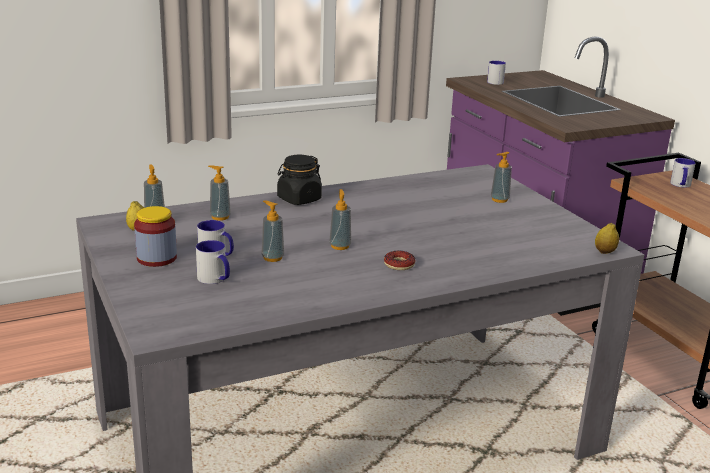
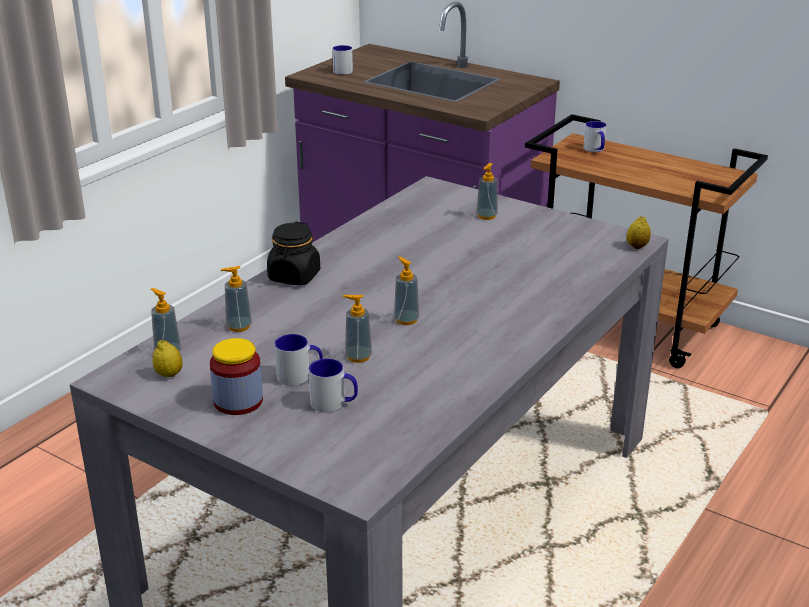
camera: 30 degrees left, 5 degrees up
(399, 264) = (486, 321): donut -> none

